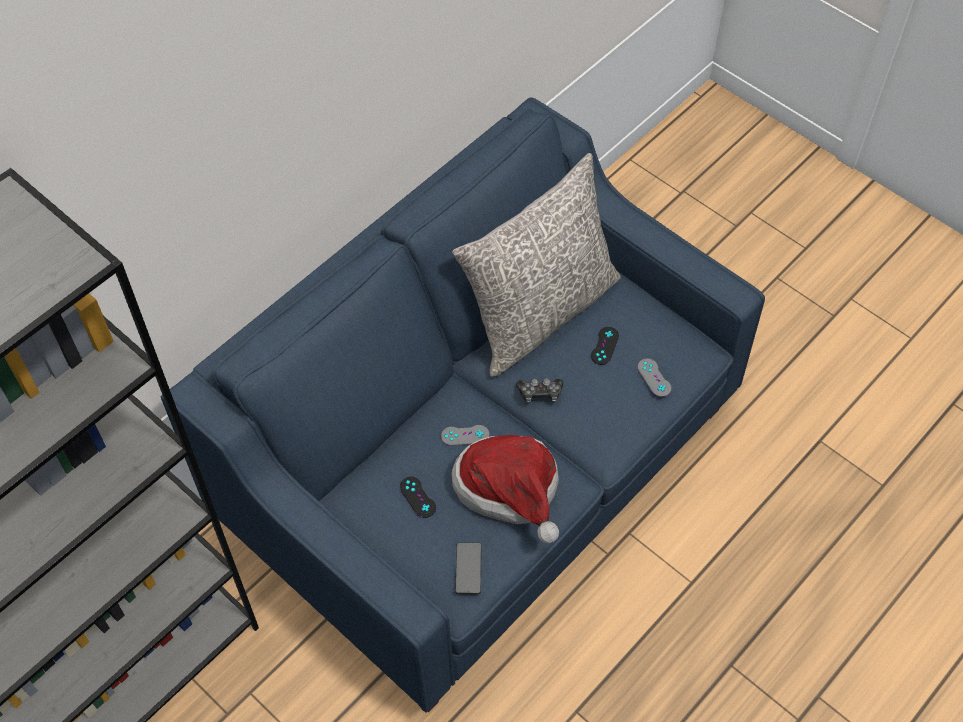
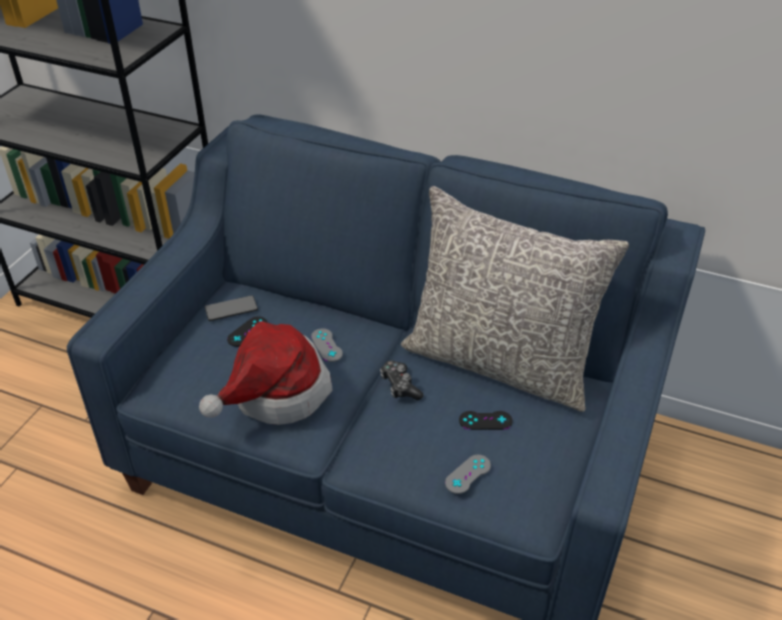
camera: 70 degrees right, 15 degrees down
(468, 568) = (181, 384): phone -> phone (231, 309)

